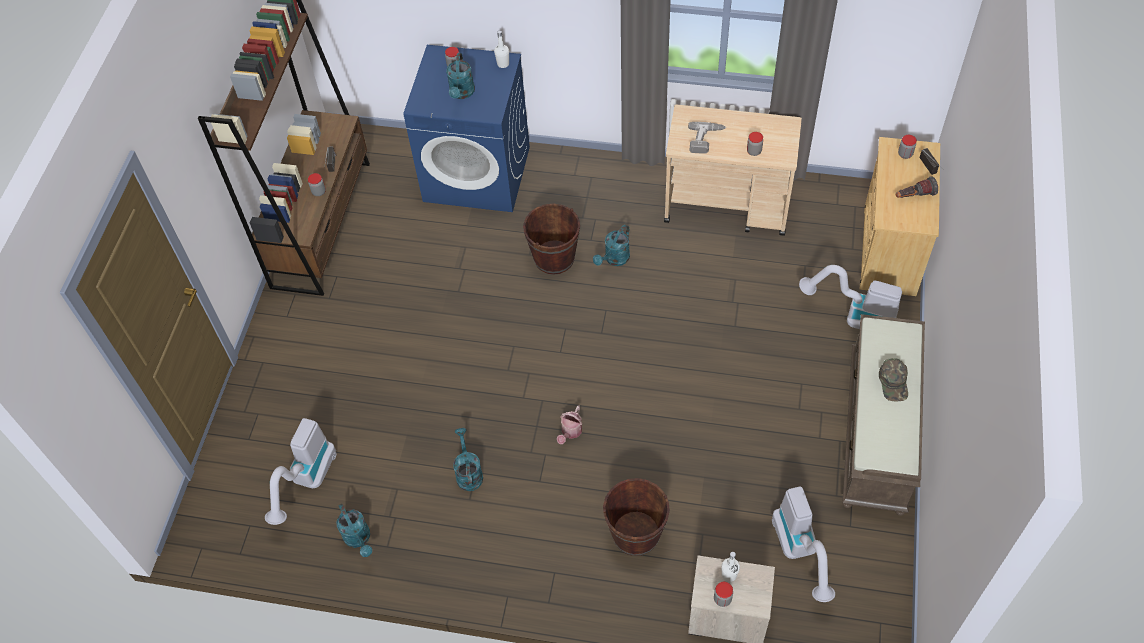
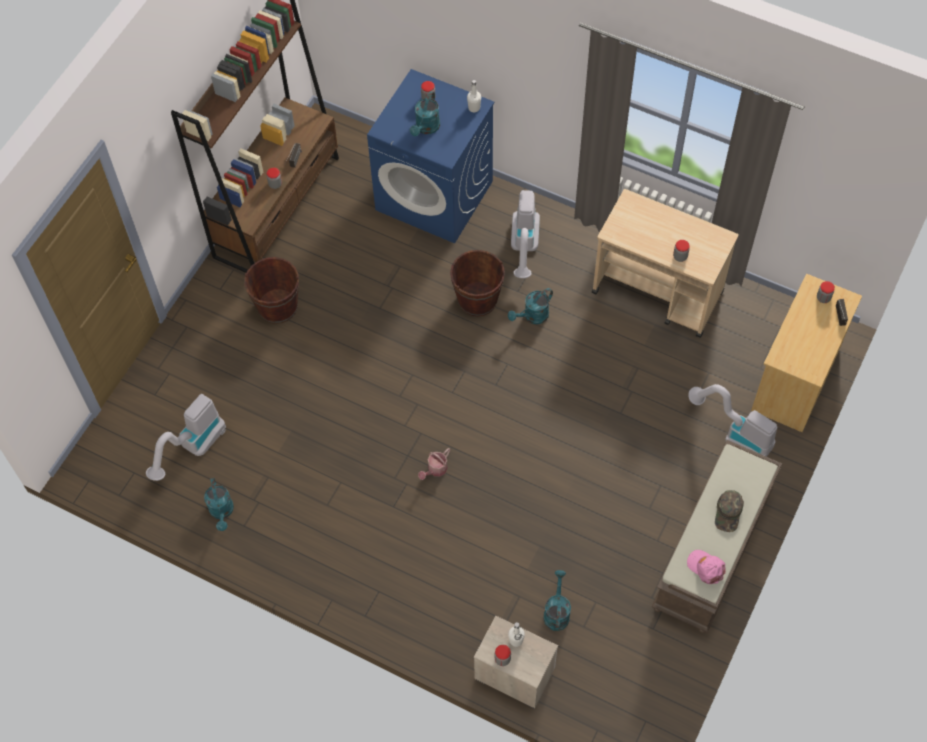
camera: 15 degrees right, 5 degrees up
(468, 472) = (334, 480): turquoise watering can -> turquoise watering can (556, 612)
(636, 534) = (460, 579): brown bucket -> brown bucket (277, 307)
(706, 140) = (639, 233): power drill -> none
(800, 553) = (599, 639): vacuum cleaner -> vacuum cleaner (524, 249)
(894, 442) = (706, 567): none -> pink cap
(914, 196) = (814, 342): flashlight -> none

